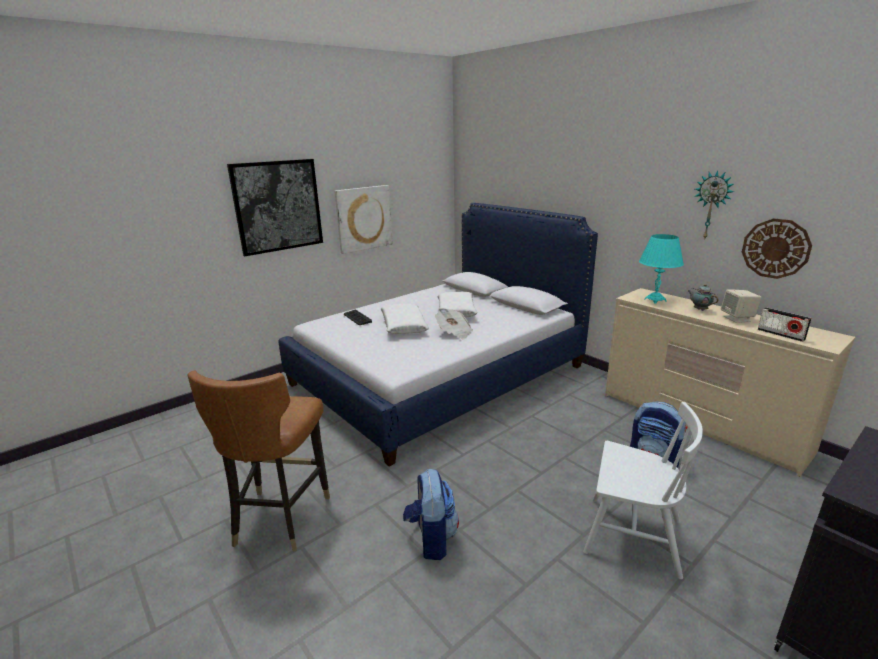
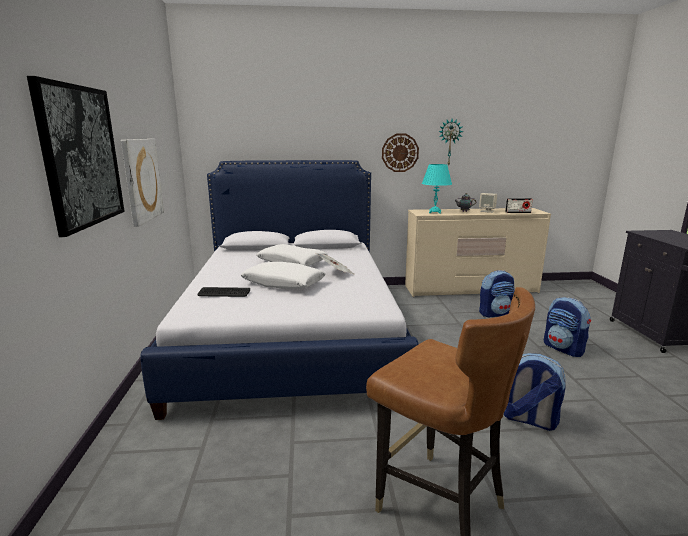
camera: 55 degrees left, 5 degrees down
(632, 536) = (564, 349): white chair -> backpack
(775, 248) = (488, 165): wall clock -> wall clock (400, 153)

